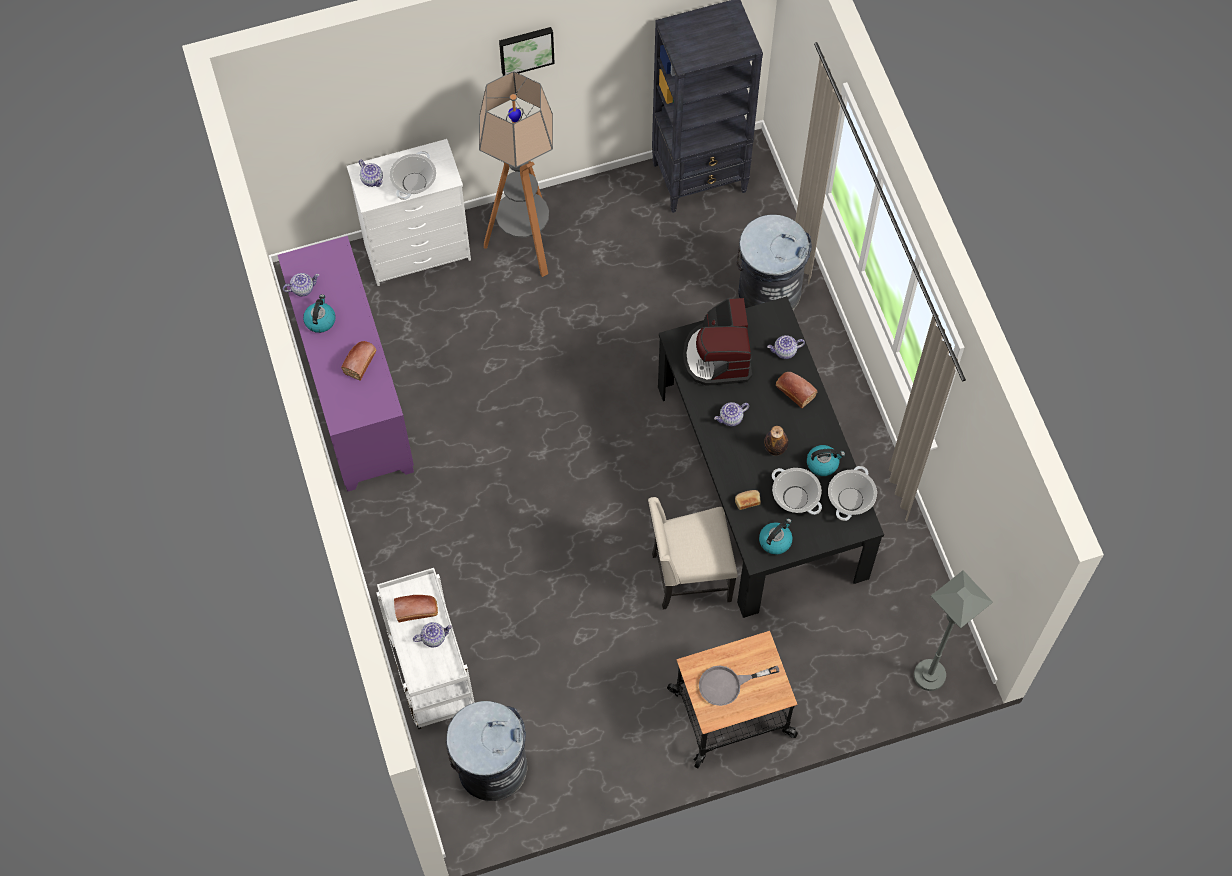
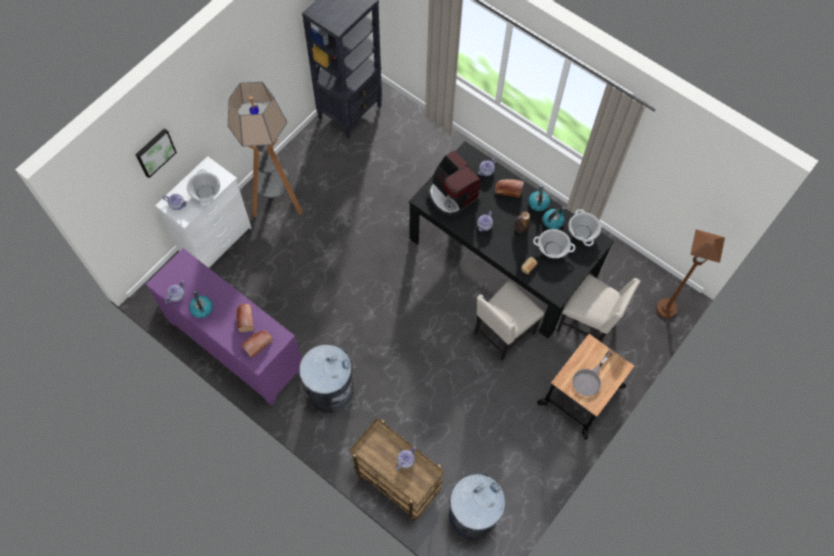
camera: 35 degrees left, 0 degrees up
(417, 610) = (384, 450): bread -> bread (258, 344)
(430, 671) = (396, 481): white cart -> brown cart
(526, 49) = (235, 68): picture -> picture (154, 152)
(769, 291) = (432, 152): grey trash can -> grey trash can (331, 390)
(775, 540) = (560, 279): kettle -> kettle (538, 203)
(808, 632) = (587, 324): none -> beige chair
(929, 675) = (666, 308): grey floor lamp -> brown floor lamp

